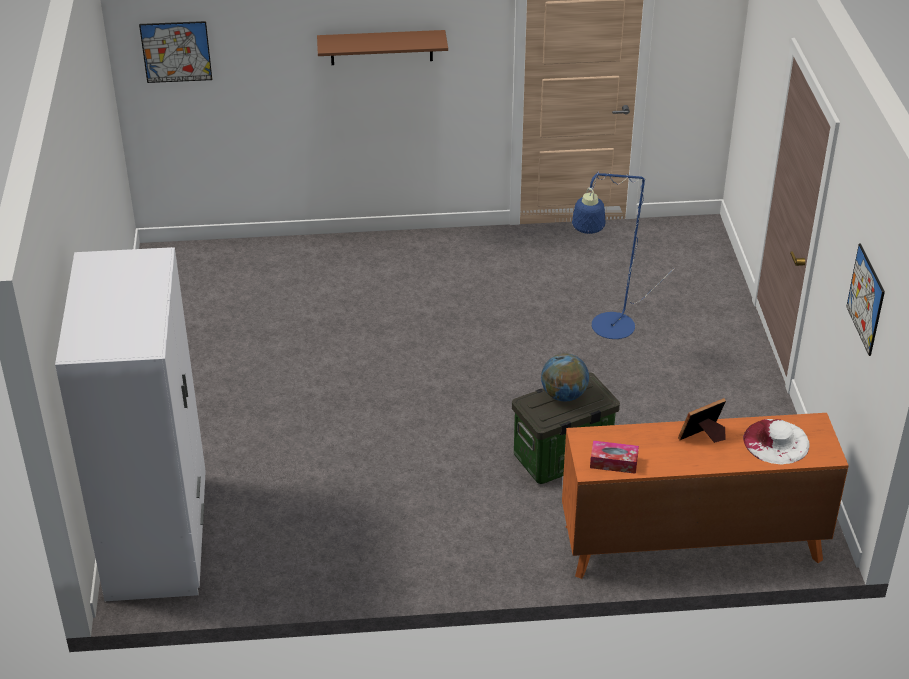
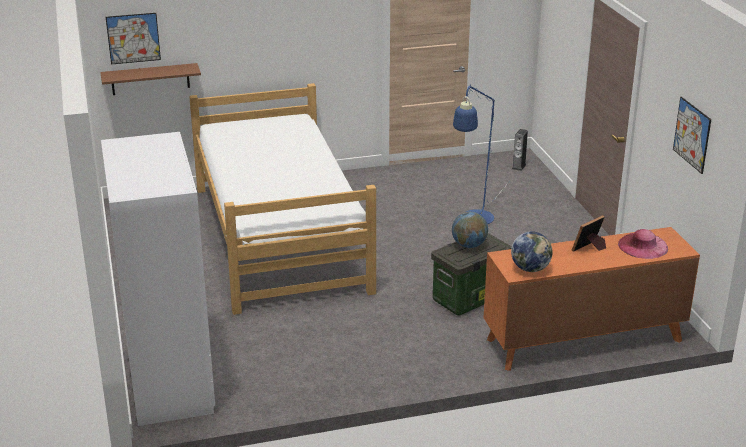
camera: 10 degrees left, 10 degrees down
(346, 331) = (280, 237): none -> bed
(381, 47) = (286, 28): brown shelf -> brown shelf (150, 79)
(613, 462) = (530, 269): tissue box -> globe
(694, 244) = (519, 166): none -> speaker
(776, 441) = (643, 246): white hat -> pink hat

